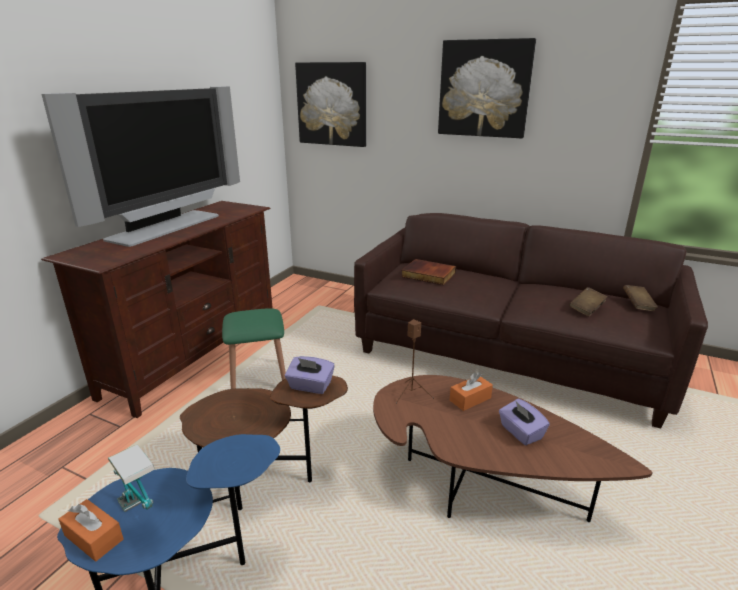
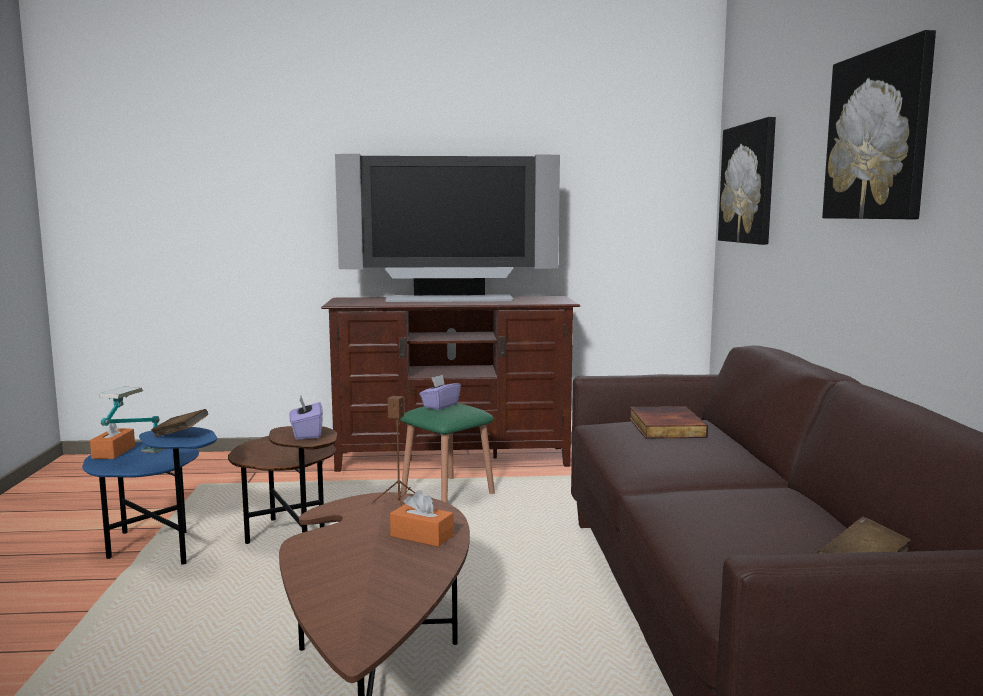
camera: 60 degrees right, 15 degrees down
(520, 432) = (373, 574): purple tissue box -> purple tissue box (440, 405)
(586, 309) = (737, 525): brown book -> brown book (180, 435)

